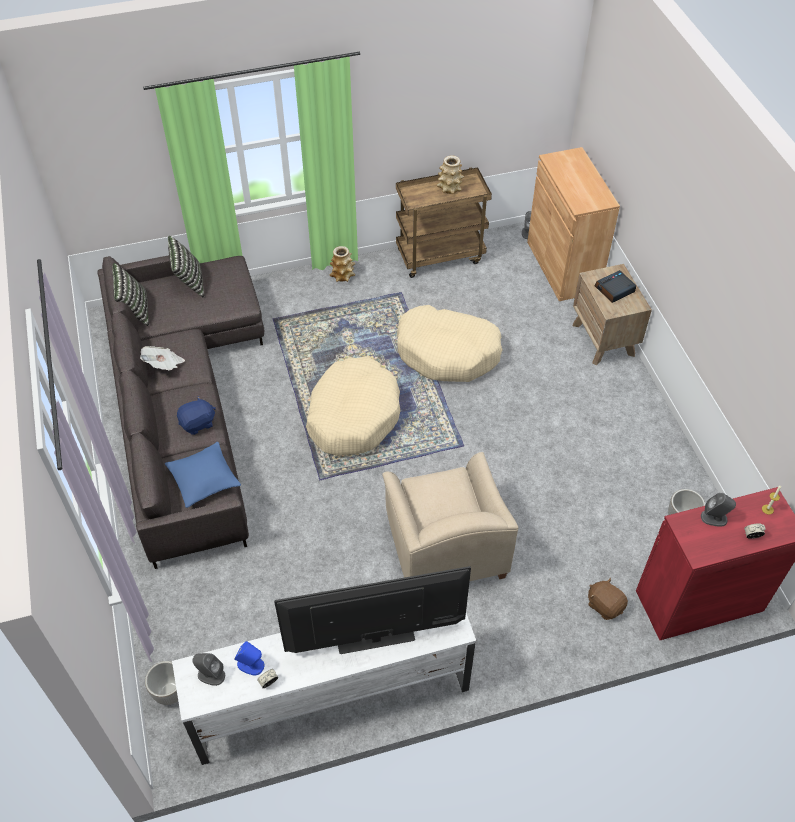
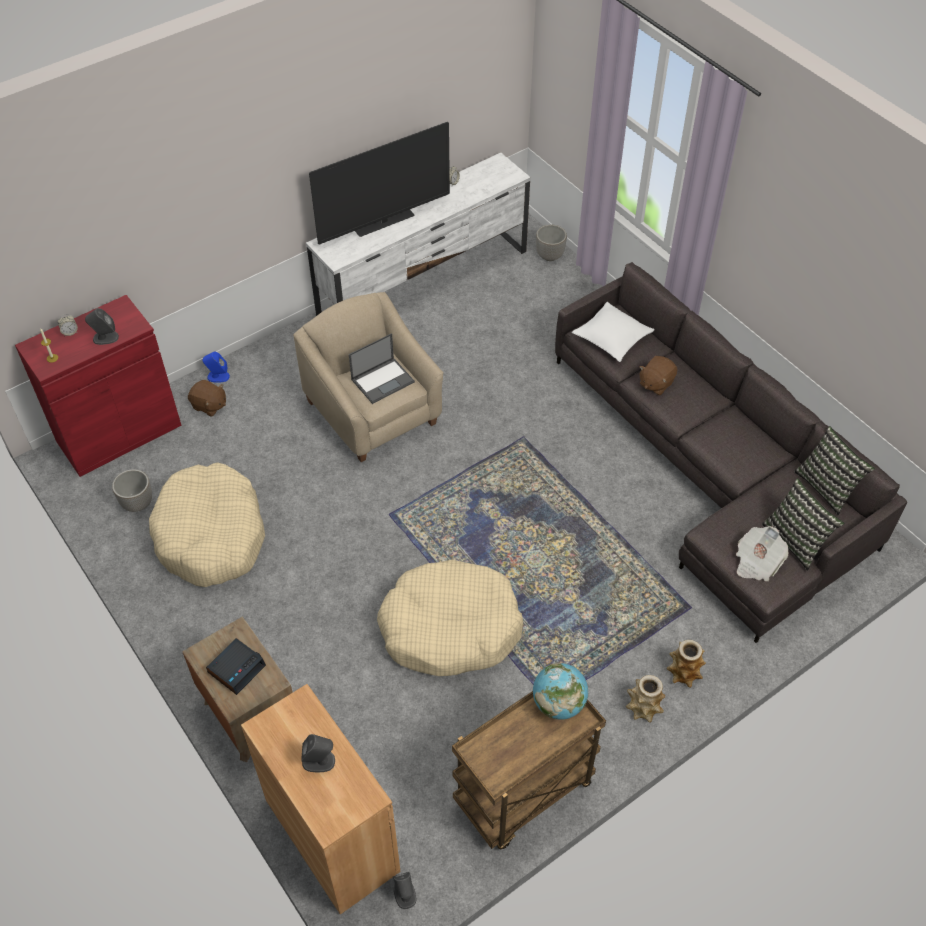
camera: 160 degrees right, 0 degrees up
(164, 365) = (737, 429): newspaper -> newspaper (756, 562)
(198, 423) = (655, 383): blue plush toy -> brown plush toy
(204, 479) = (612, 337): blue pillow -> white pillow
(211, 675) = (496, 176): grey speaker -> grey speaker (319, 761)
(251, 665) = (471, 188): blue speaker -> blue speaker (218, 376)
(353, 415) = (525, 513): beige dog bed -> beige dog bed (211, 535)
(417, 202) = (558, 703): none -> globe
(438, 495) = (383, 380): none -> laptop
(449, 188) = (523, 751): vase -> vase (684, 672)

